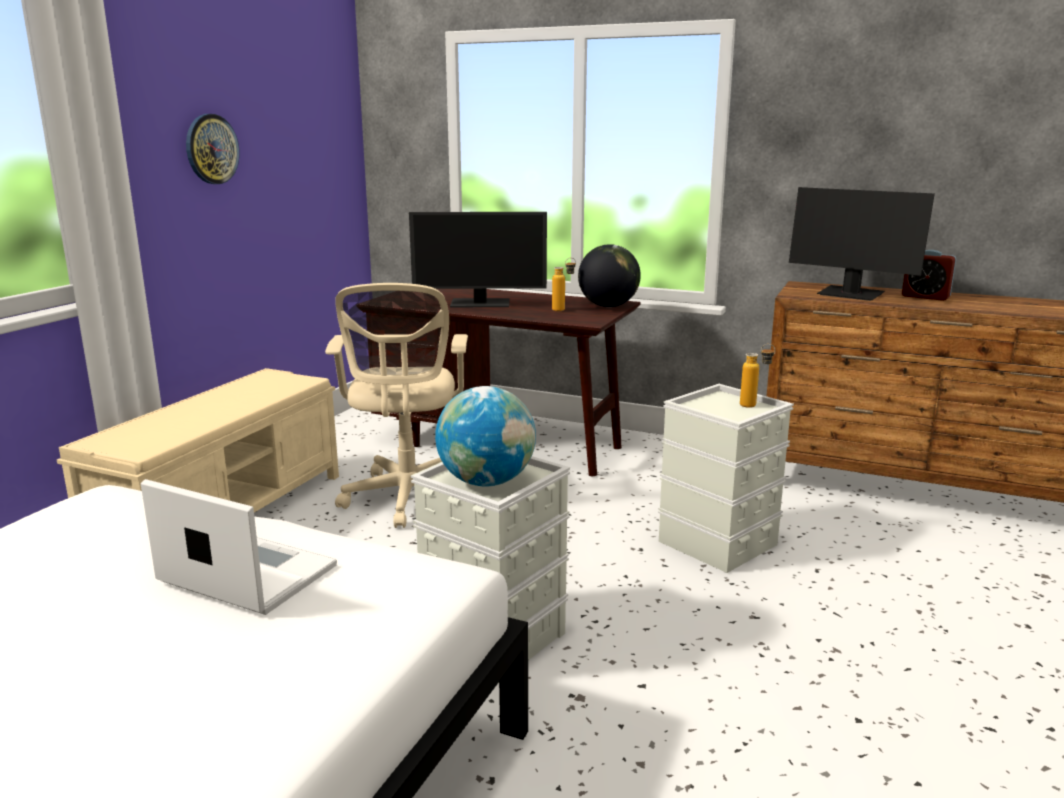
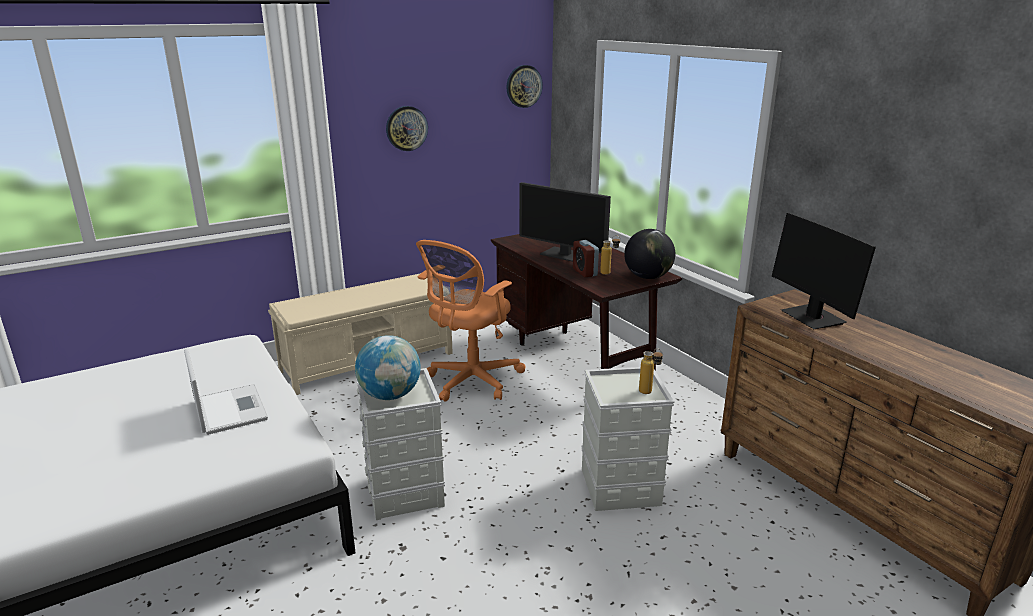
camera: 35 degrees right, 5 degrees up
(335, 99) = (523, 86): none -> wall clock
(407, 499) = (471, 382): beige office chair -> orange office chair
(925, 297) = (879, 337): alarm clock -> alarm clock (584, 272)

